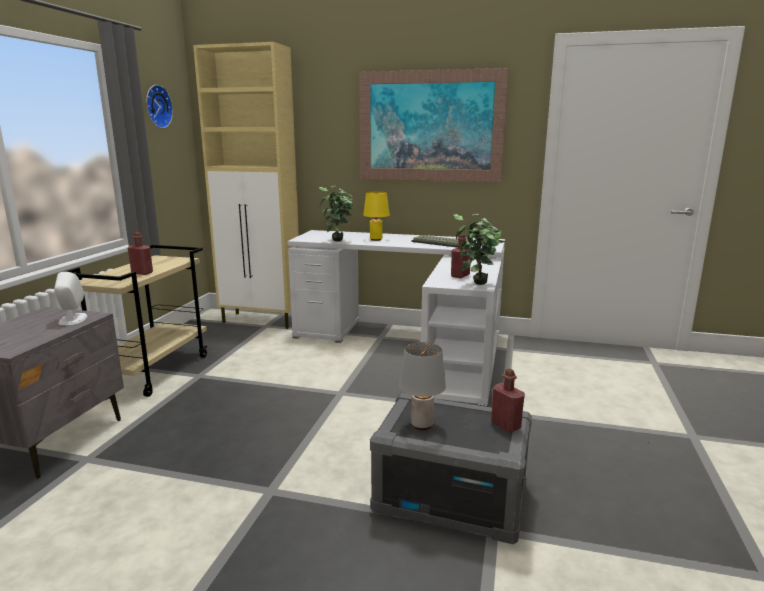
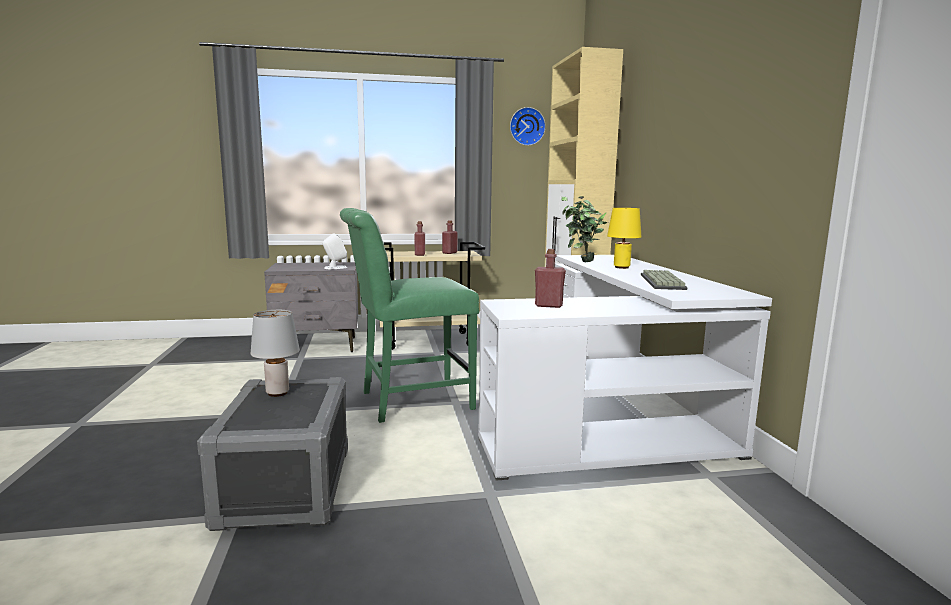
camera: 65 degrees right, 5 degrees down
(316, 412) = (409, 401): none -> green chair
(430, 126) = (714, 120): picture -> none
(476, 285) = (513, 312): potted plant -> none
(506, 425) = (284, 424): red bottle -> red bottle (449, 253)

